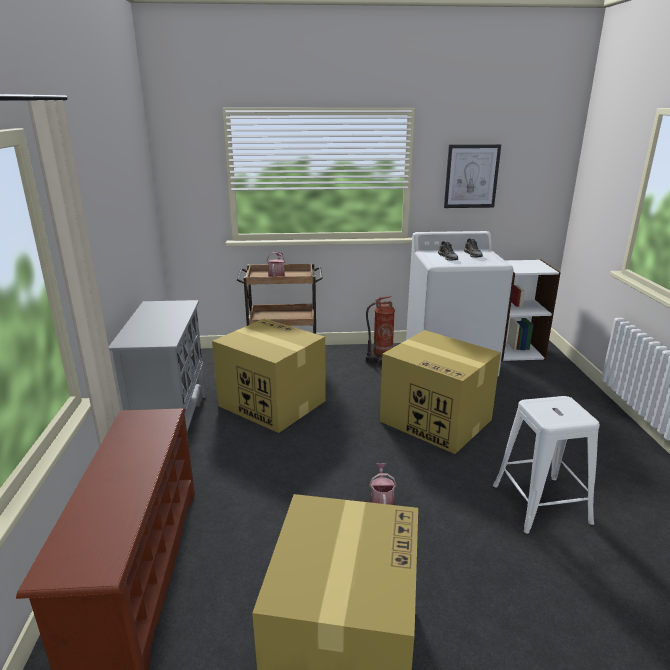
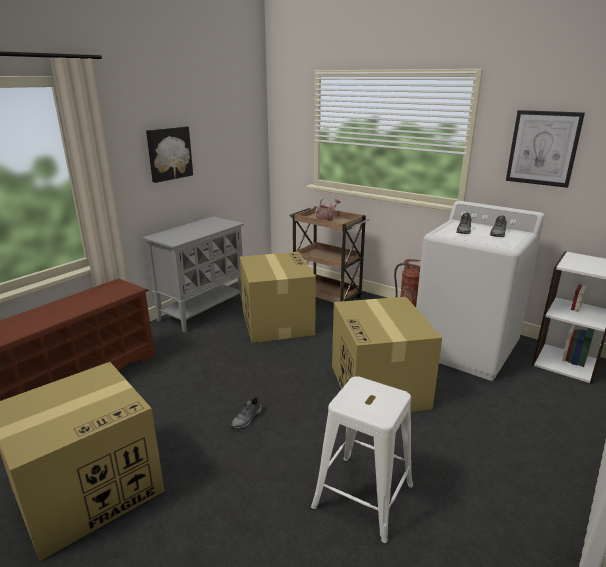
camera: 40 degrees right, 0 degrees up
(106, 227) = (169, 153): none -> picture
(381, 499) = (247, 419): watering can -> grey shoe

